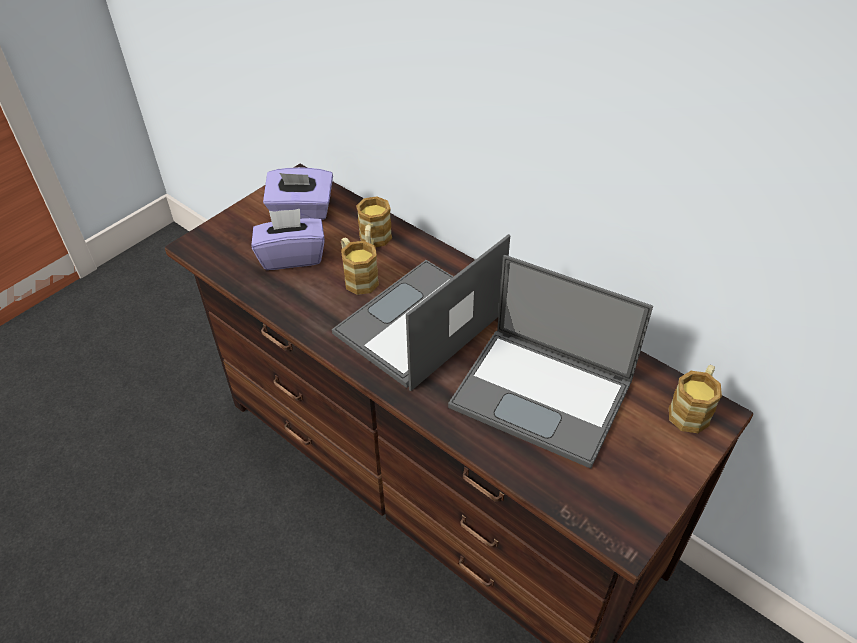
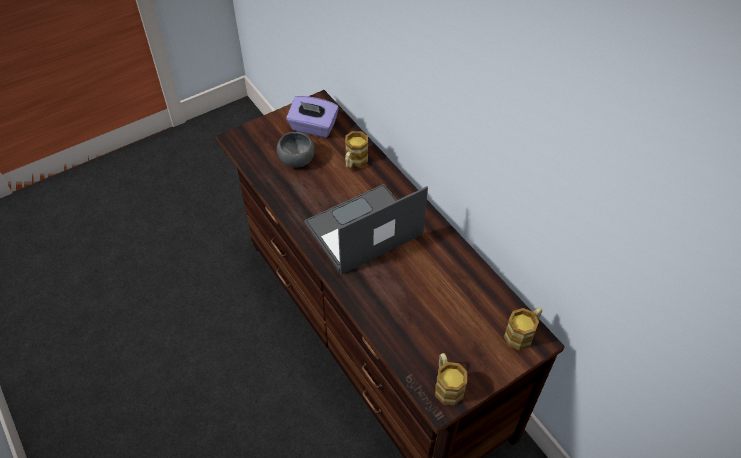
camera: 15 degrees right, 5 degrees up
(292, 256) = (296, 161): purple tissue box -> grey bowl
(357, 277) = (334, 186): mug -> mug (446, 385)
(543, 394) = (426, 298): laptop -> none

